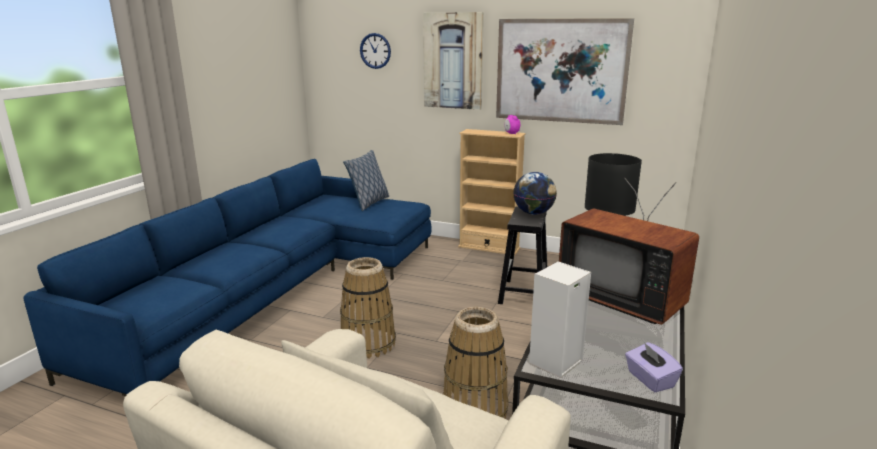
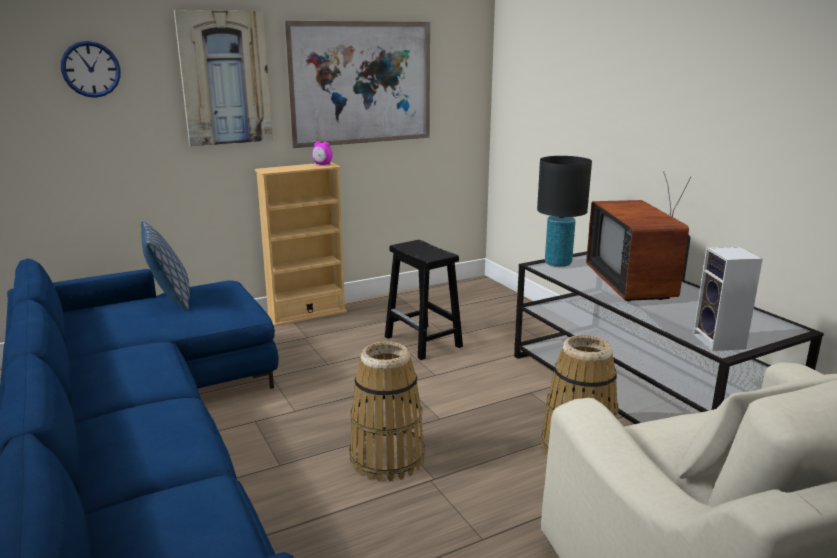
camera: 50 degrees left, 0 degrees up
(533, 213) = (421, 246): globe -> none
(622, 298) = (636, 285): television -> television turned 90 degrees clockwise
(650, 379) = (771, 324): purple tissue box -> none

